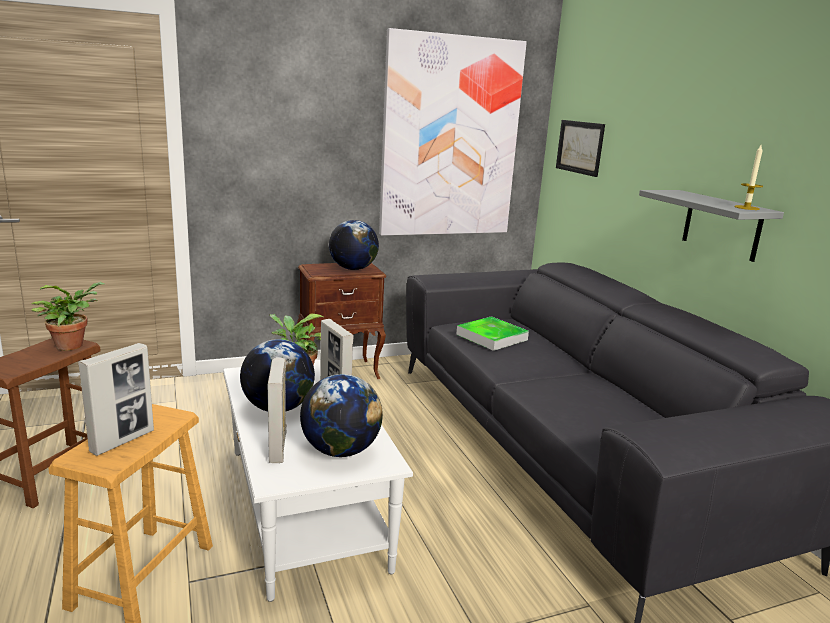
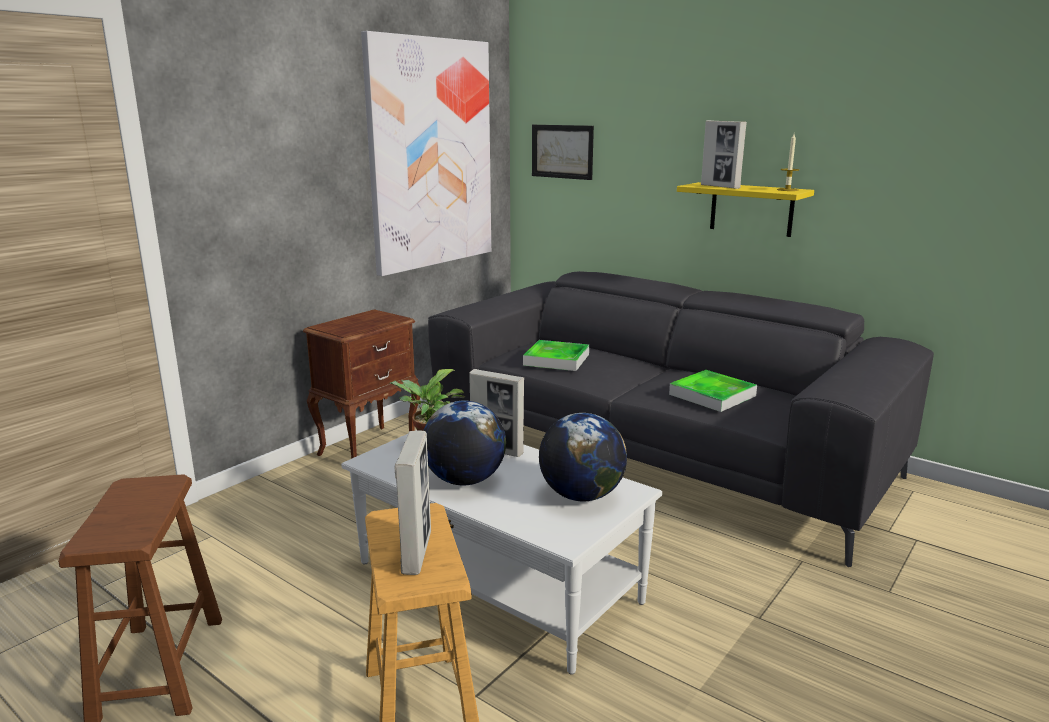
camera: 30 degrees left, 0 degrees up
(73, 345) = (158, 485): potted plant -> none
(278, 448) = (524, 513): picture frame -> picture frame (720, 187)
(353, 269) = (373, 320): globe -> none
(587, 406) = (712, 395): none -> tray
(721, 225) = (751, 209): grey shelf -> yellow shelf

